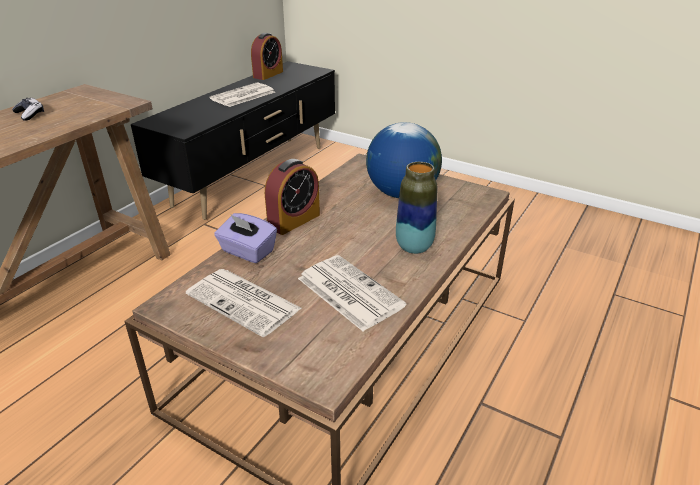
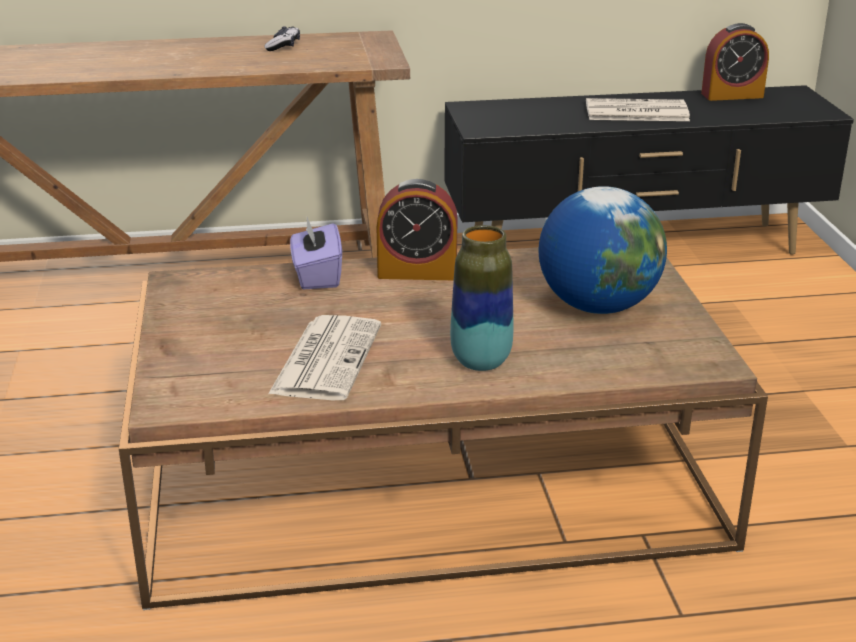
camera: 50 degrees right, 5 degrees down
(245, 302) = (231, 314): newspaper -> none

